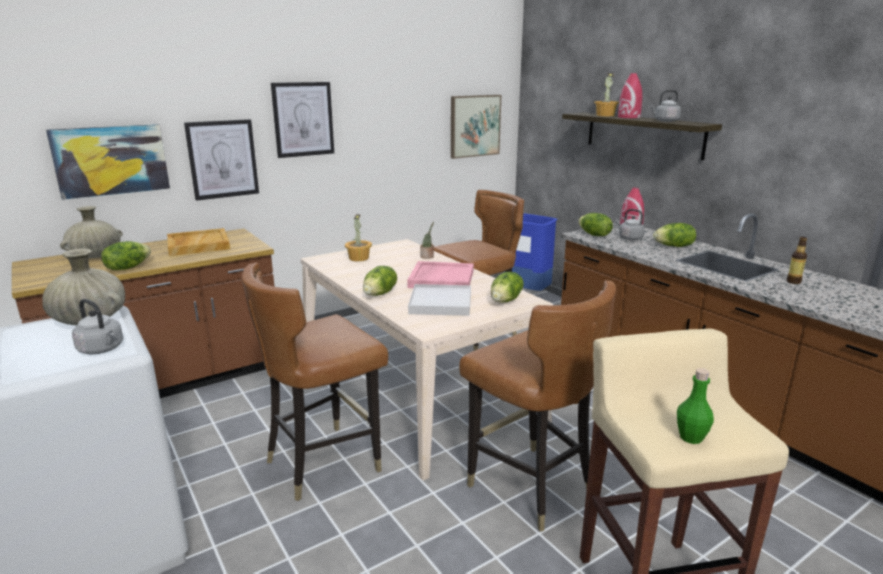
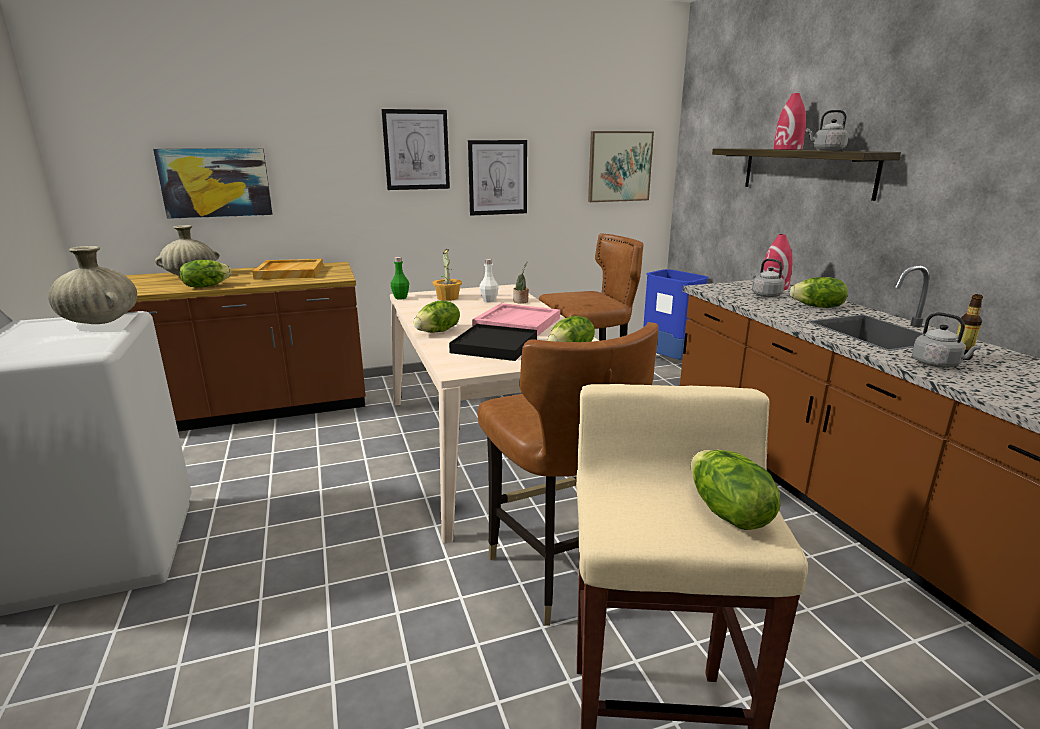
camera: 15 degrees right, 0 degrees up
(102, 349) = (77, 345): grey kettle -> grey kettle (938, 364)
(222, 159) = (328, 188): picture -> picture (497, 177)
(324, 462) = (353, 507): brown chair -> none
(398, 258) = (489, 301): none -> white bottle
(441, 303) = (494, 346): white tray -> black tray
(594, 235) = (722, 289): lettuce -> lettuce (727, 513)
(605, 115) = (761, 148): potted plant -> none
(691, 437) = (665, 527): green bottle -> green bottle (400, 298)

